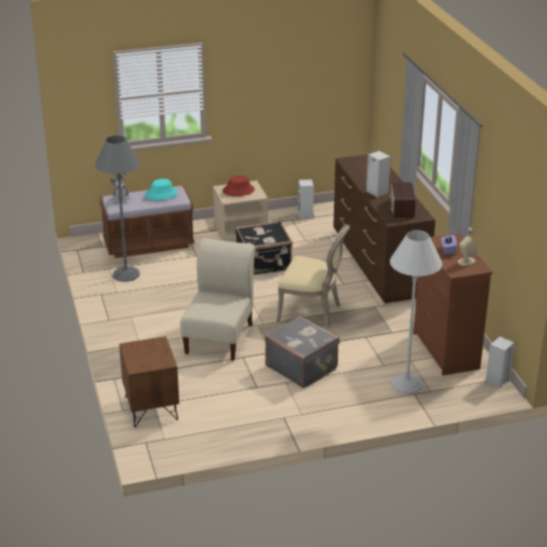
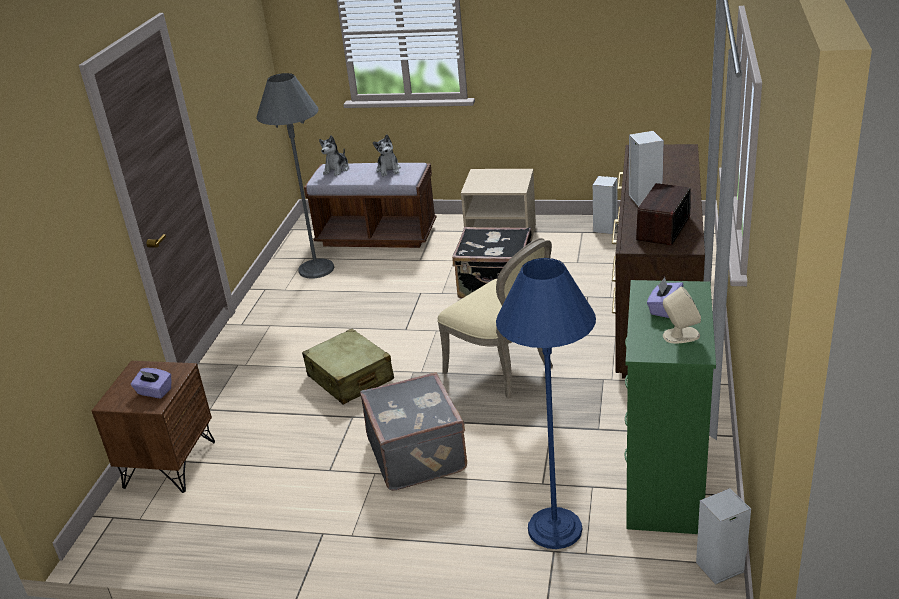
camera: 30 degrees right, 0 degrees up
(158, 356) = (154, 392): none -> purple tissue box
(161, 194) = (388, 170): turquoise hat -> plush toy
(220, 336) = (350, 378): beige chair -> beige suitcase
(238, 190) = (496, 178): red hat -> none
(406, 384) = (554, 528): white floor lamp -> blue floor lamp
(445, 351) = (663, 484): brown dresser -> green dresser

